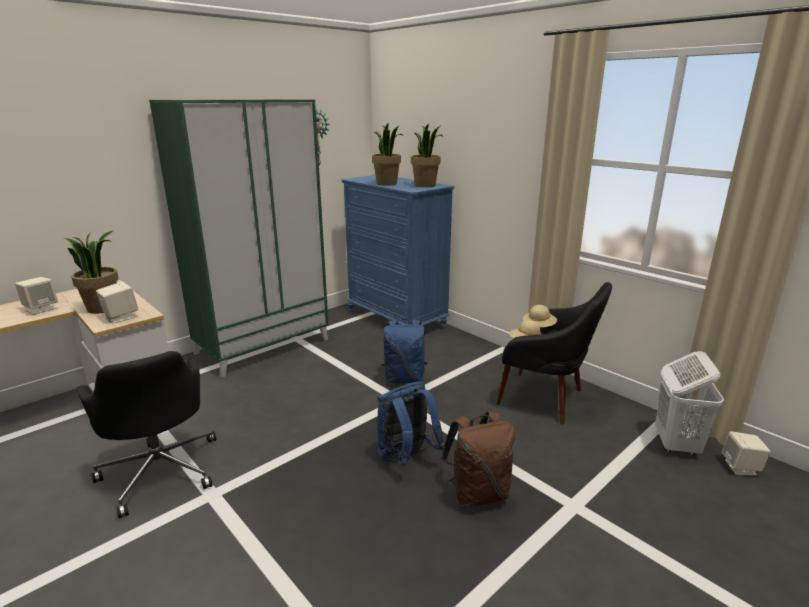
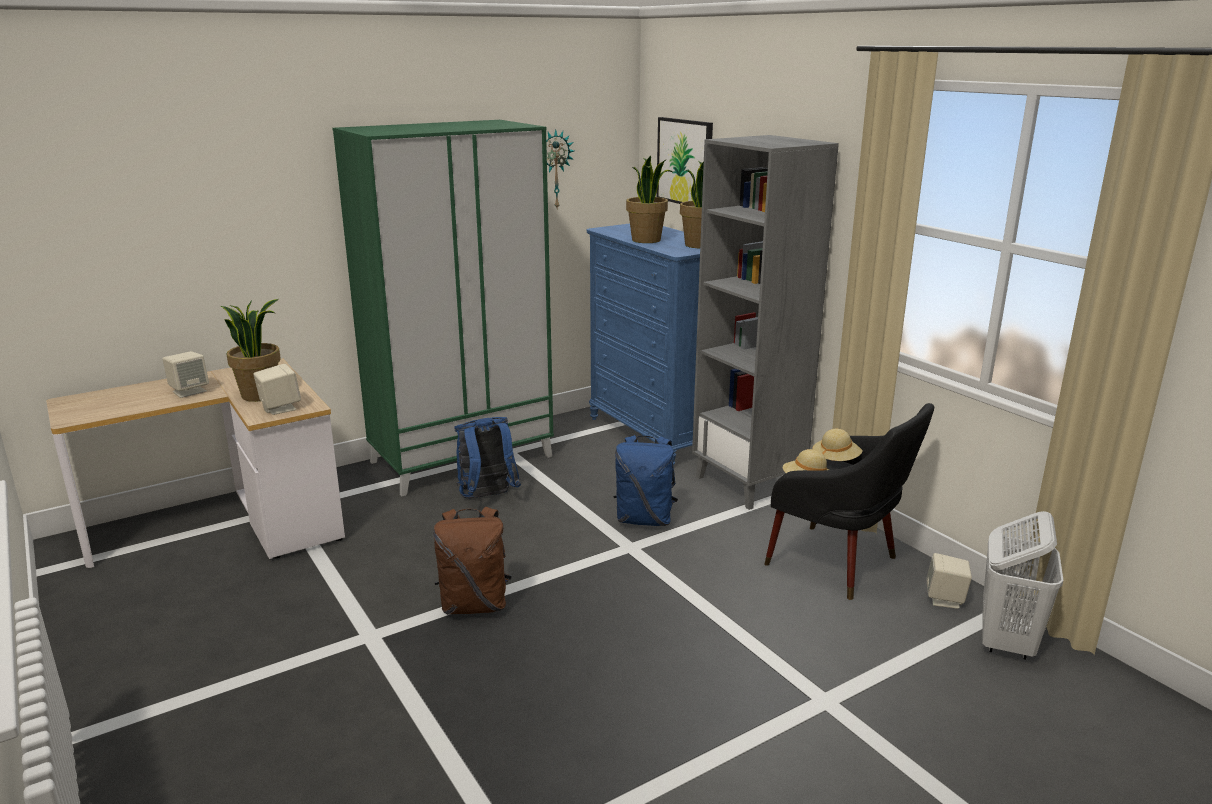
camera: 10 degrees right, 0 degrees up
(161, 470) = (314, 602): black office chair -> none
(406, 458) = (619, 621): blue backpack -> blue backpack (487, 497)
(407, 130) = (685, 162): none -> picture
(468, 348) = (748, 484): none -> grey bookcase
(477, 494) = (700, 672): brown backpack -> brown backpack (475, 605)
(741, 468) = (1089, 682): beige speaker -> beige speaker (945, 599)

